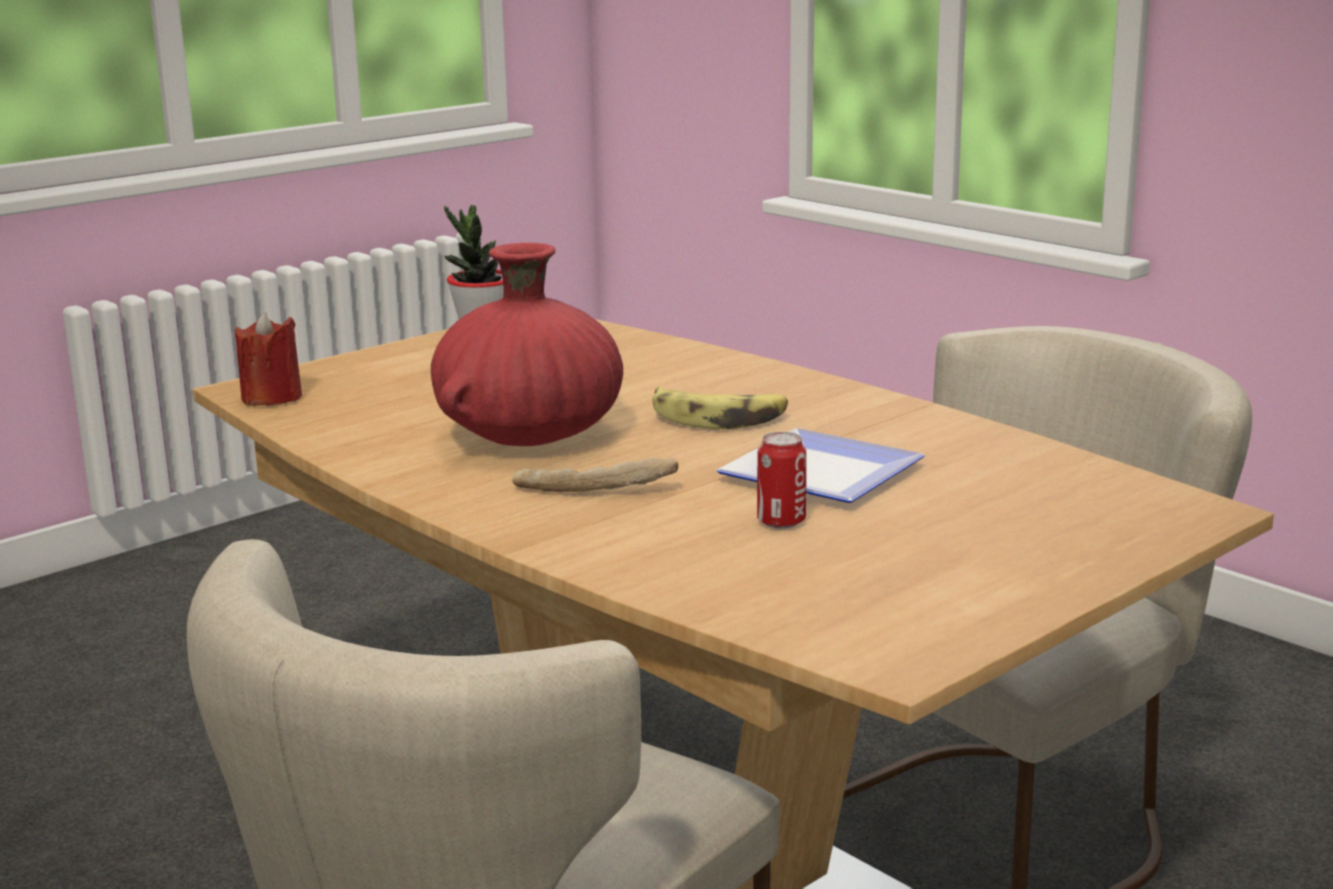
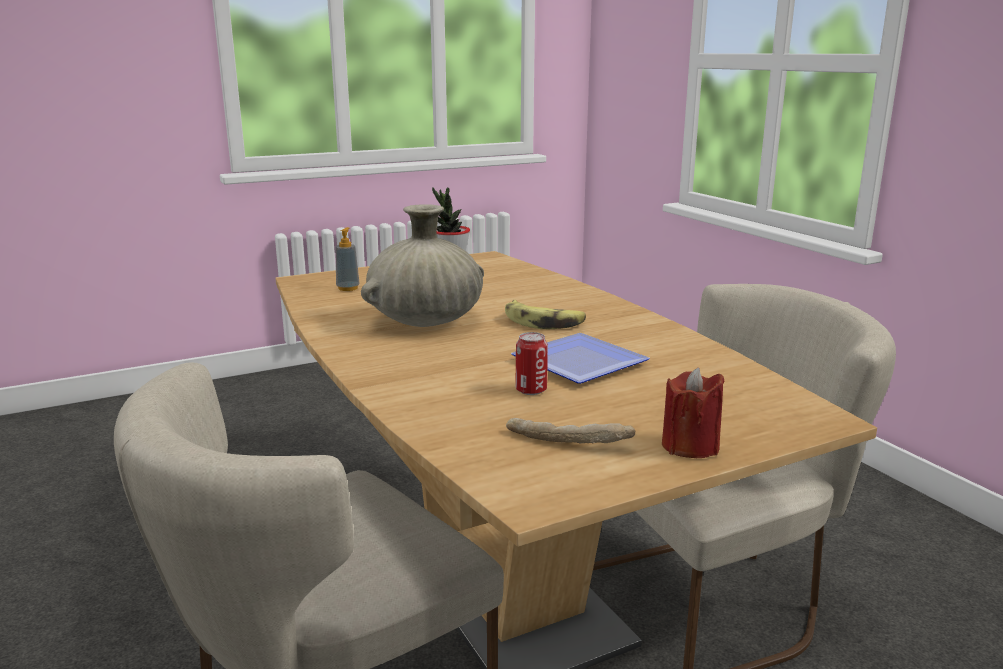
camera: 15 degrees right, 0 degrees up
(272, 398) = (309, 286): red candle -> red candle (690, 446)
(345, 395) = (348, 288): none -> soap dispenser
(529, 437) = (425, 321): red vase -> beige vase
(595, 489) = (435, 356): bread -> bread (568, 441)

